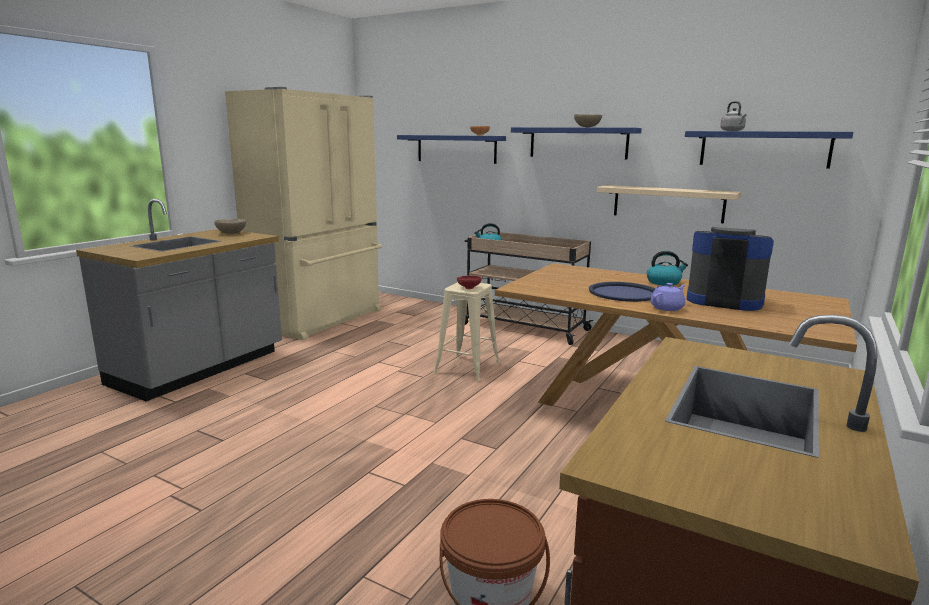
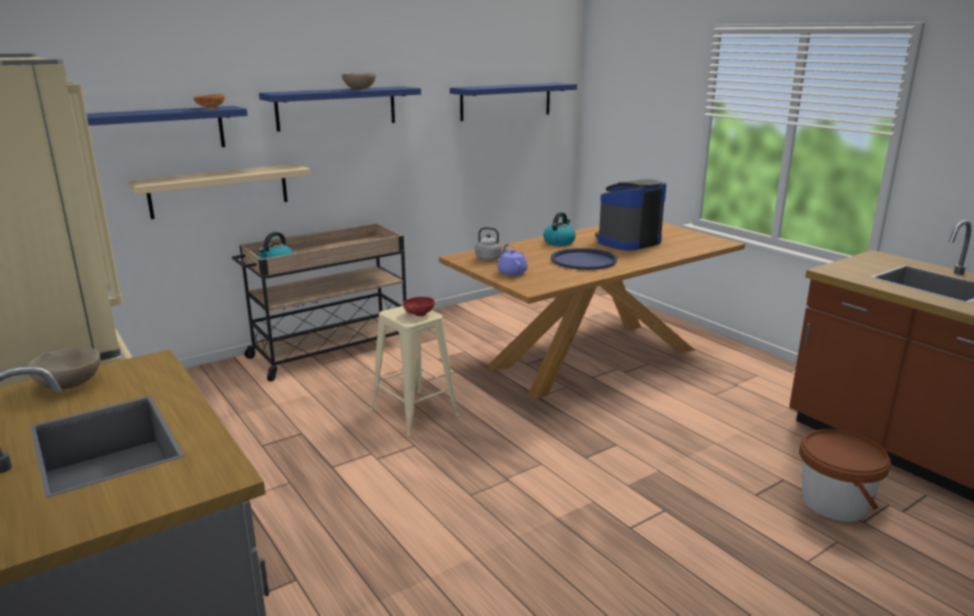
camera: 65 degrees left, 5 degrees up
(667, 308) = (639, 259): purple teapot -> purple teapot (512, 272)
(668, 203) = (438, 165): beige shelf -> beige shelf (219, 190)
(733, 131) = (493, 86): grey kettle -> grey kettle (490, 259)

